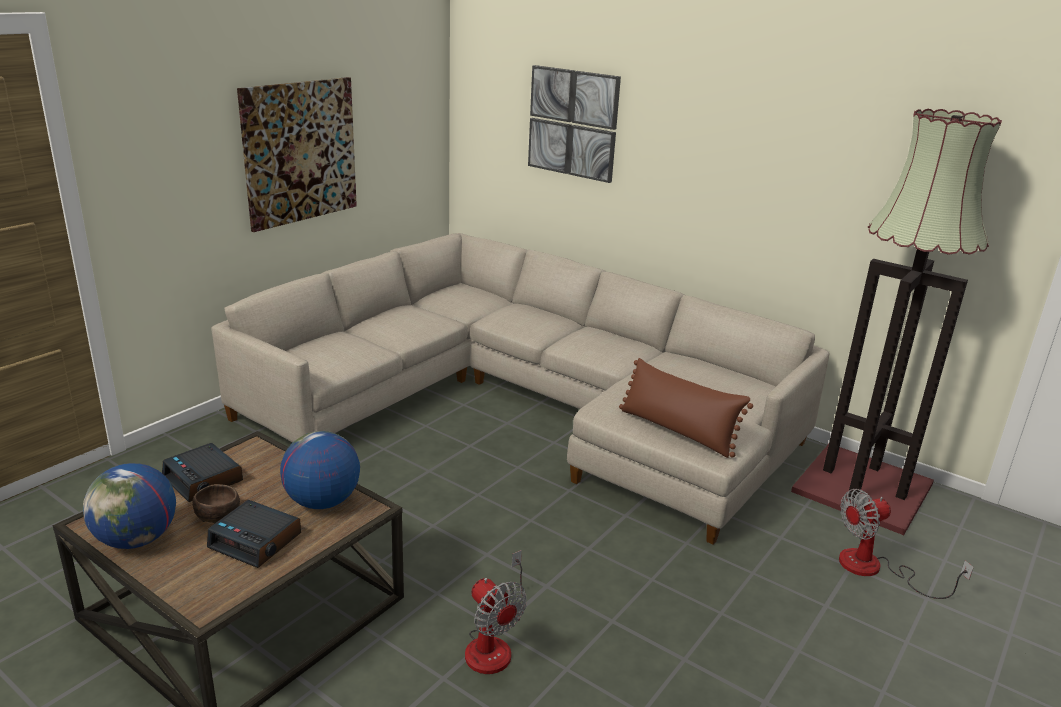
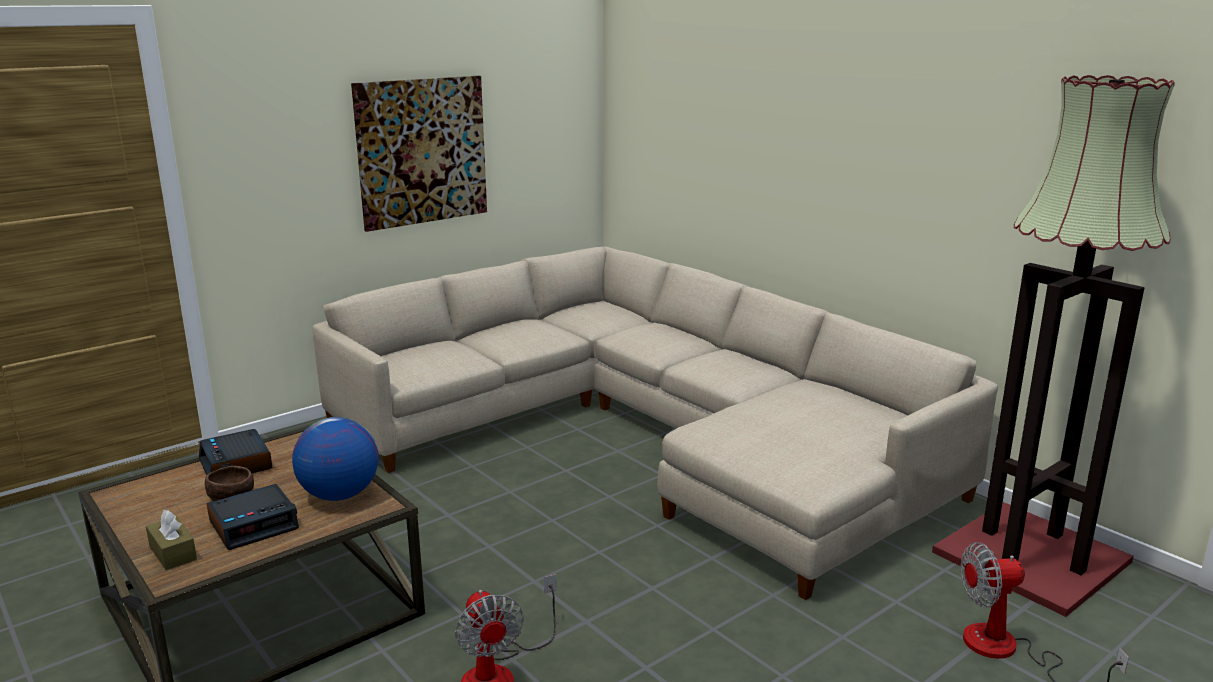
camera: 15 degrees right, 5 degrees down
(137, 540) = (144, 512): globe -> none
(191, 579) = (173, 553): none -> brown tissue box
(256, 541) = (254, 524): alarm clock -> alarm clock turned 75 degrees counterclockwise
(573, 123) = (719, 121): picture -> none
(677, 431) = (773, 460): brown pillow -> none

